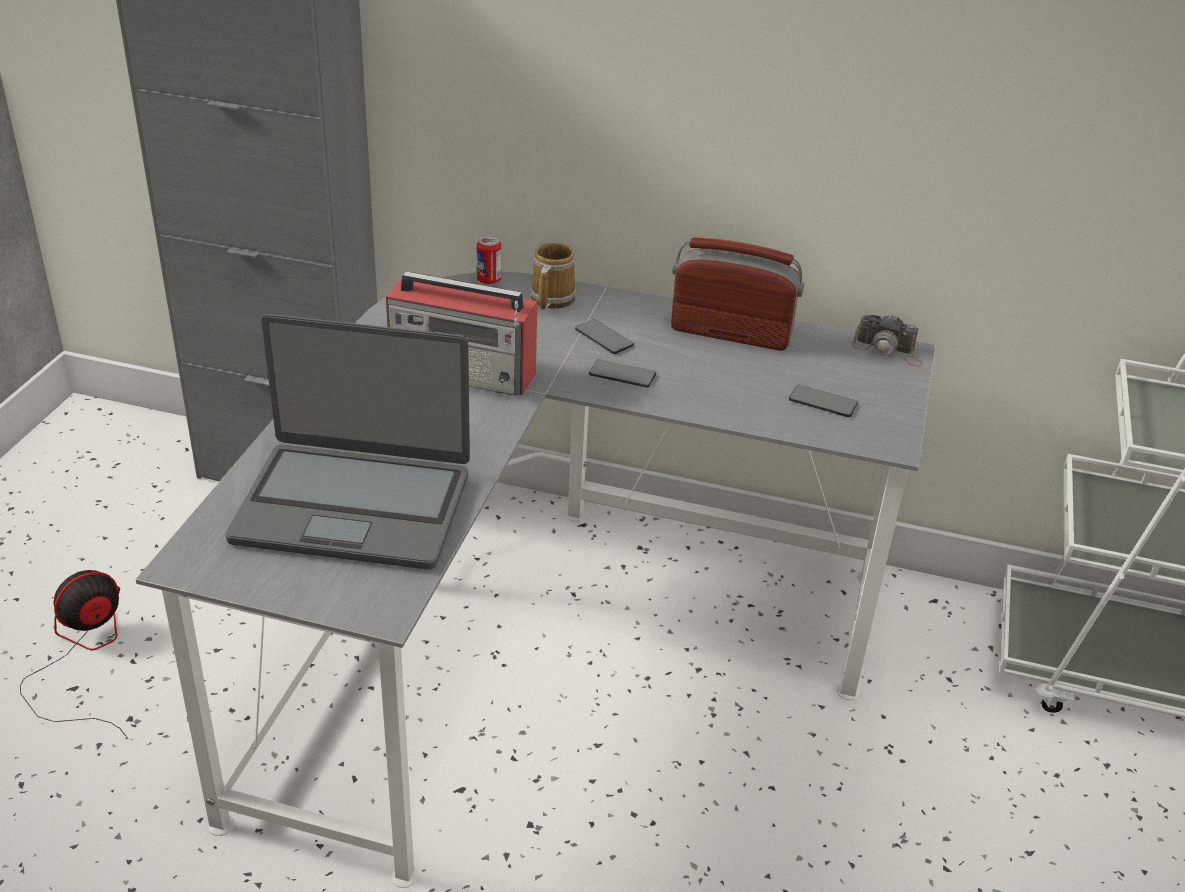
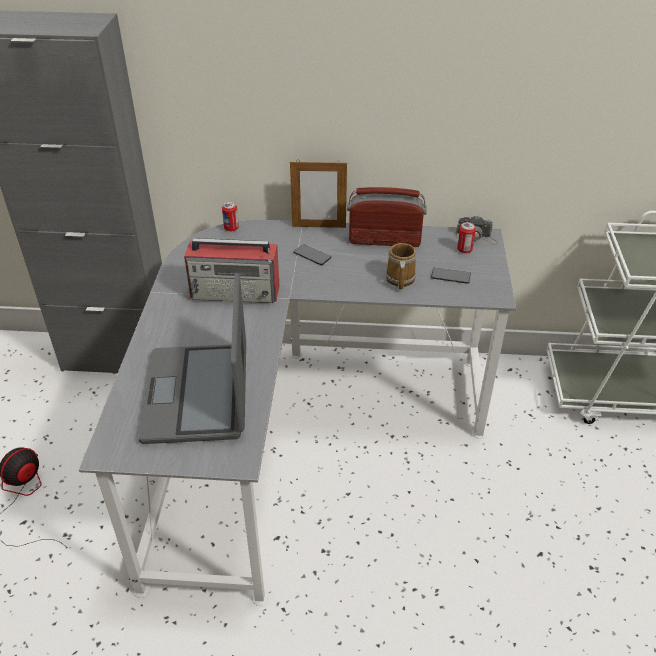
camera: 10 degrees left, 5 degrees up
(353, 506) = (198, 394): laptop -> laptop turned 90 degrees clockwise
(550, 299) = (272, 235): mug -> mug (399, 279)
(622, 375) = (330, 278): phone -> none
(630, 298) = (319, 226): none -> picture frame
(860, 367) = (464, 250): none -> can

